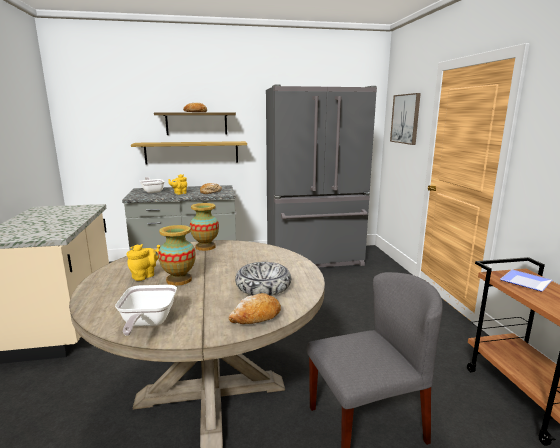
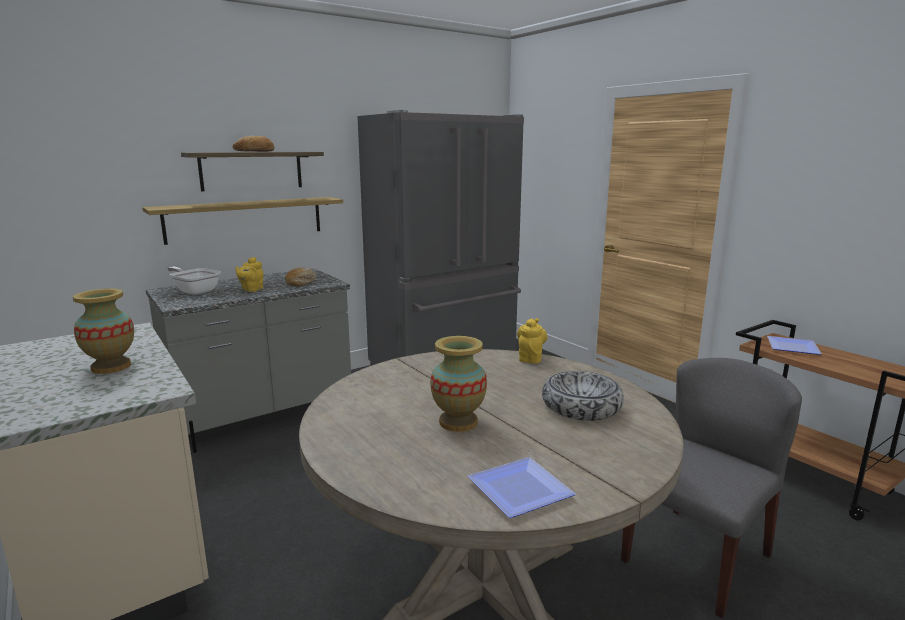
camera: 25 degrees left, 0 degrees up
(145, 276) = (397, 427): yellow teapot -> yellow teapot (530, 358)
(147, 323) = (519, 492): frying pan -> plate
(205, 247) = (414, 368): vase -> vase (111, 367)
(256, 317) = (637, 447): bread -> none
(405, 119) = (551, 159): picture -> none

